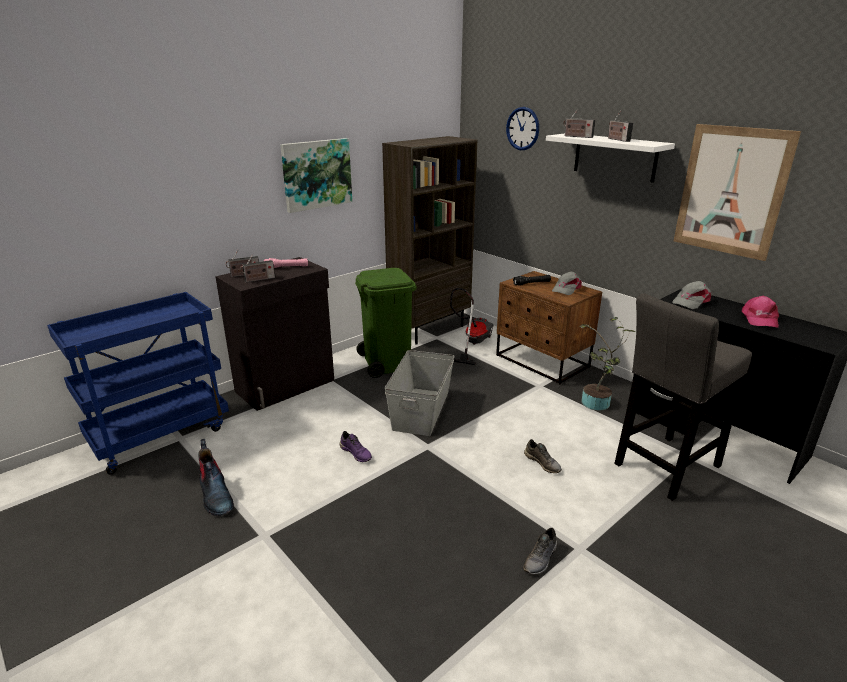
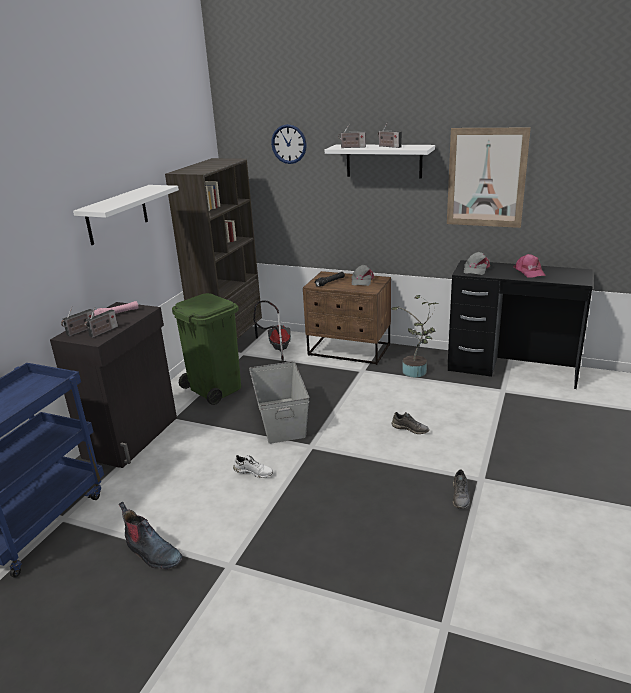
camera: 25 degrees left, 0 degrees up
(316, 174) = (117, 214): picture -> white shelf
(356, 453) = (254, 472): purple shoe -> white shoe
(664, 468) = (495, 404): grey stool -> none

